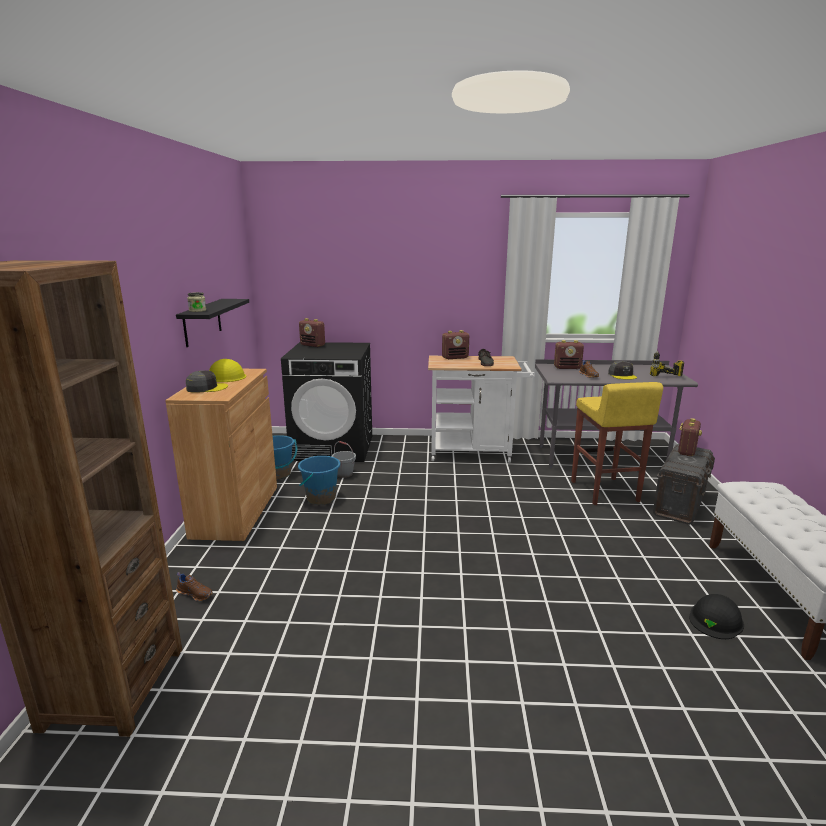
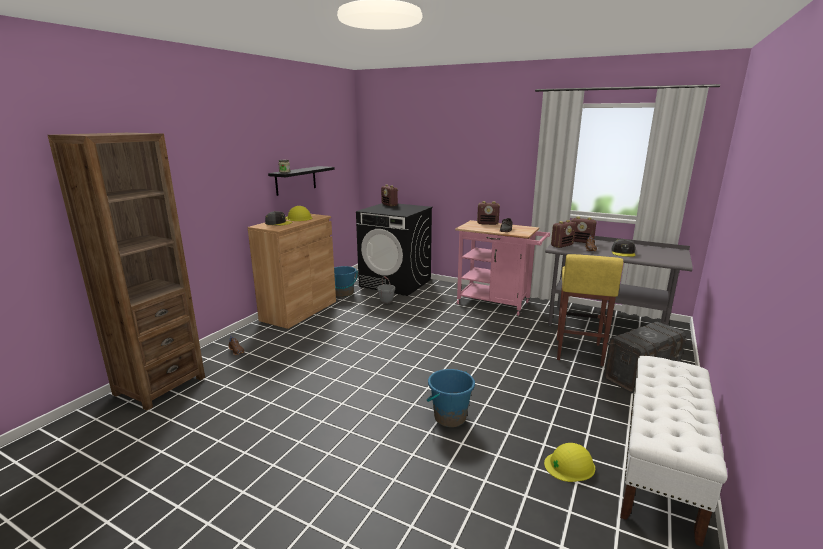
camera: 25 degrees right, 0 degrees up
(321, 498) = (356, 313): blue bucket -> blue bucket (449, 417)
(475, 452) = (498, 304): white cart -> pink cart
(666, 379) = (664, 260): power drill -> none
(686, 451) = (656, 328): radio -> radio (562, 245)
(716, 620) = (569, 465): black hard hat -> yellow hard hat

